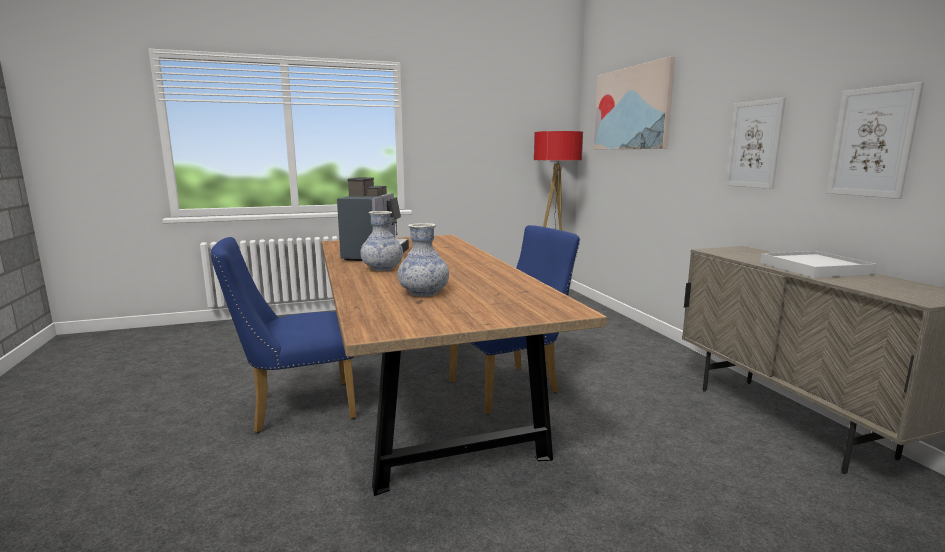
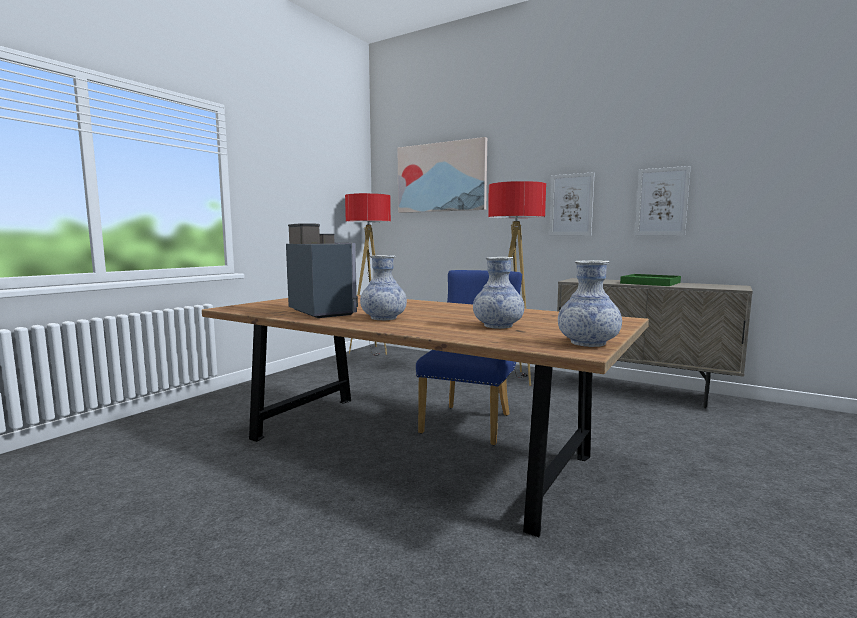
camera: 40 degrees left, 5 degrees down
(295, 408) = (314, 508): blue chair -> none
(409, 326) = (588, 343): none -> vase
(640, 358) = (512, 378): none -> floor lamp
(813, 268) = (650, 283): white tray -> green tray

